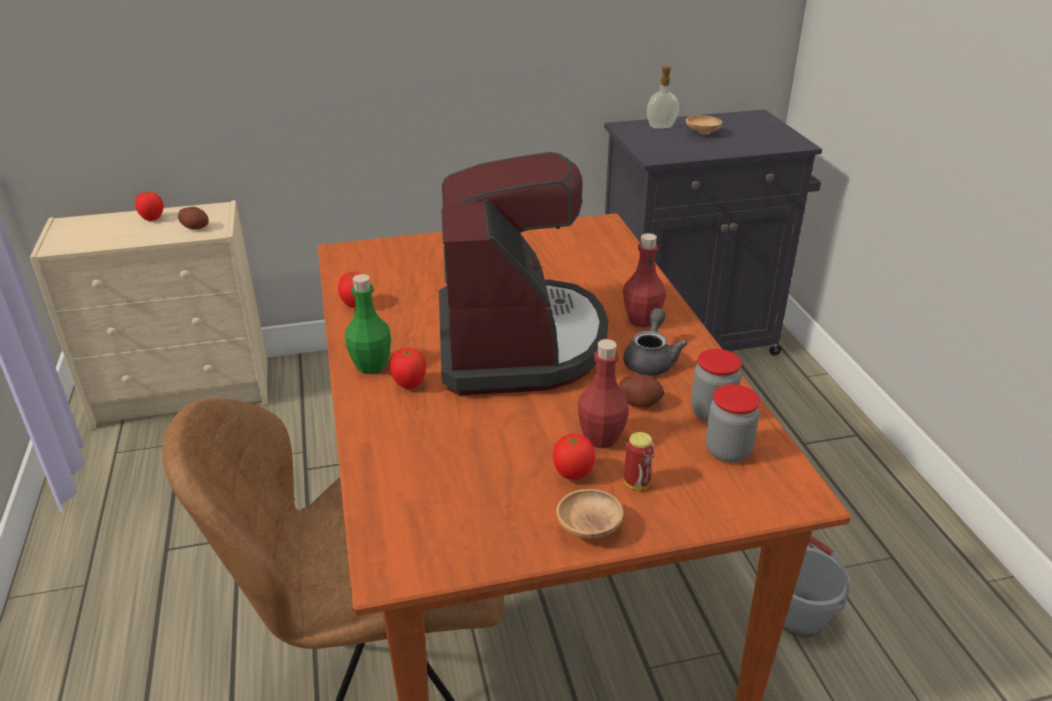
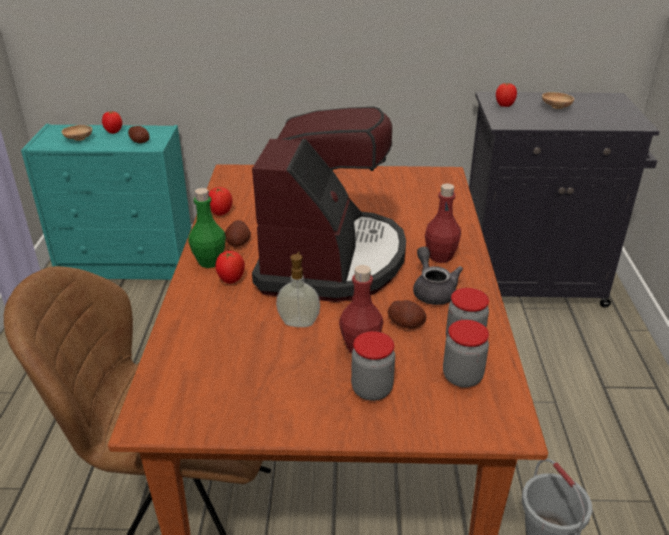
camera: 15 degrees right, 0 degrees up
(186, 393) = (129, 266): beige dresser -> turquoise dresser
(396, 337) = (238, 242): none -> potato
(572, 474) = (323, 373): tomato -> tomato (504, 106)
(588, 527) = (315, 418): brown bowl -> brown bowl (79, 139)
(636, 483) = (372, 389): can -> jar
(651, 360) = (432, 290): grey teapot -> grey teapot turned 45 degrees counterclockwise
(661, 126) = (522, 99): soap dispenser -> soap dispenser (299, 322)

